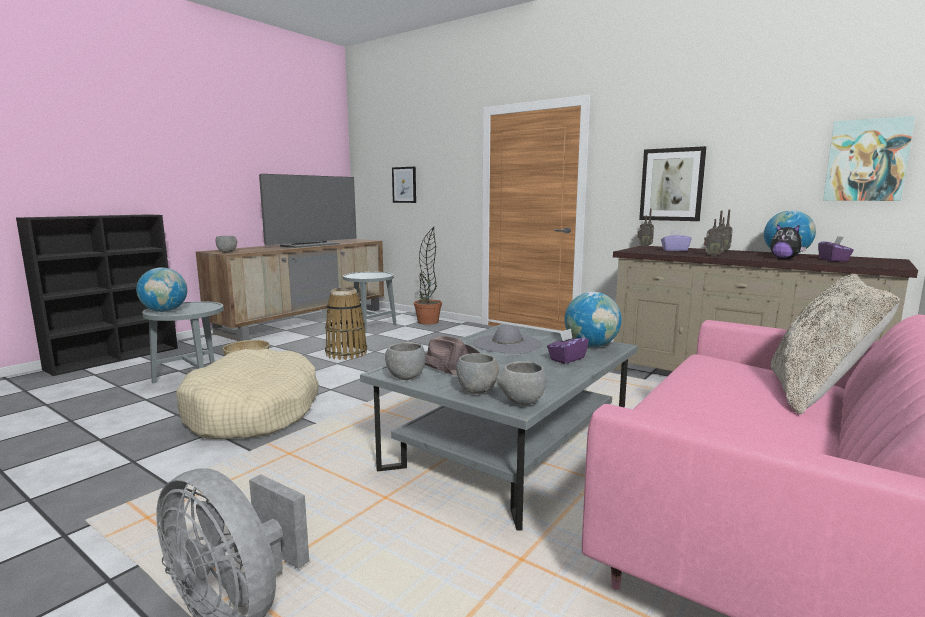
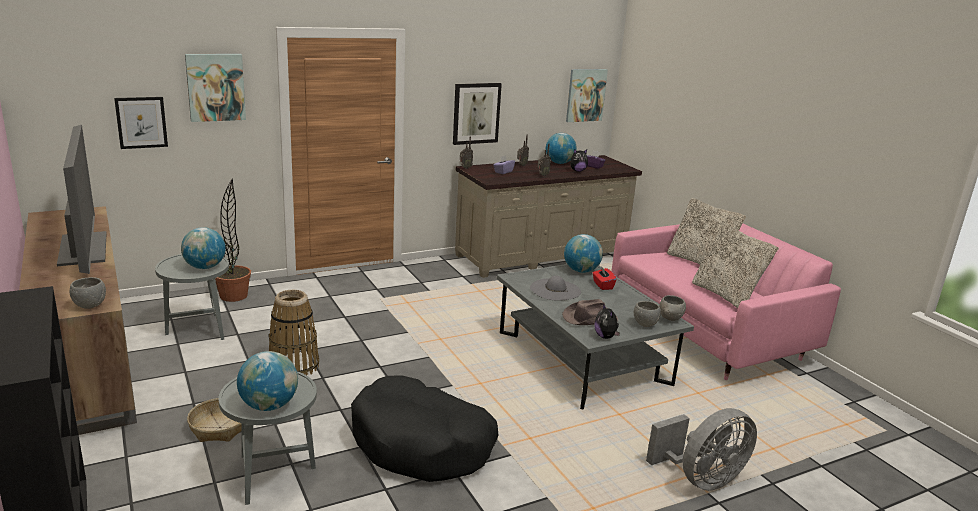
camera: 65 degrees left, 10 degrees up
(253, 412) = (422, 444): beige dog bed -> black dog bed
(369, 276) = (204, 267): none -> globe
(405, 378) = (606, 337): grey bowl -> plush toy
(444, 159) = (215, 87): none -> picture
(567, 359) = (602, 285): purple tissue box -> red tissue box
(701, 423) = (727, 294): none -> beige pillow

